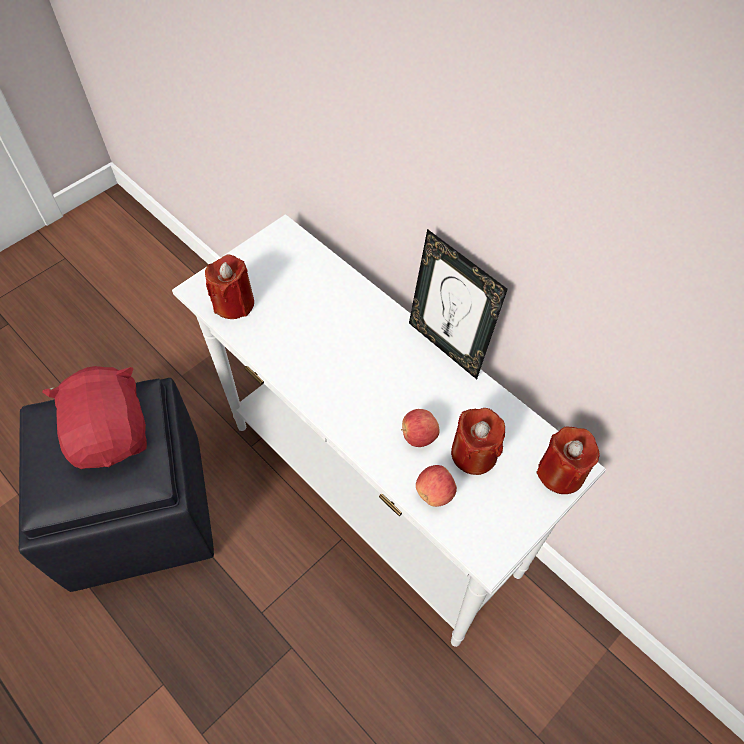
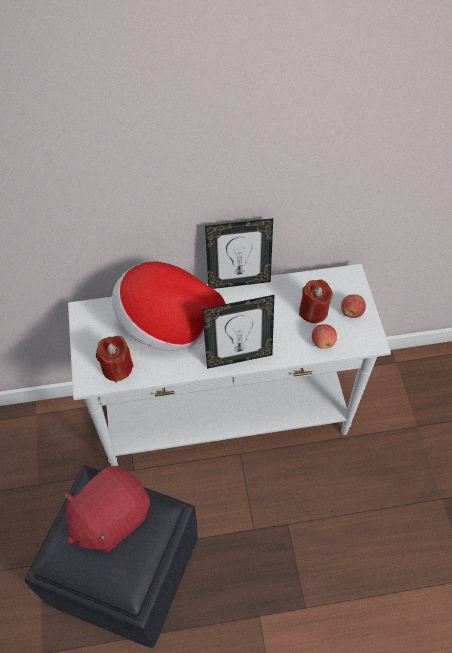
camera: 55 degrees left, 0 degrees up
(112, 434) = (110, 517): red plush toy -> red plush toy turned 60 degrees counterclockwise
(329, 313) = (167, 323): none -> hat
(337, 410) = (238, 357): none -> picture frame
(418, 436) = (284, 329): apple -> apple (351, 312)
(561, 473) = (351, 282): red candle -> none

